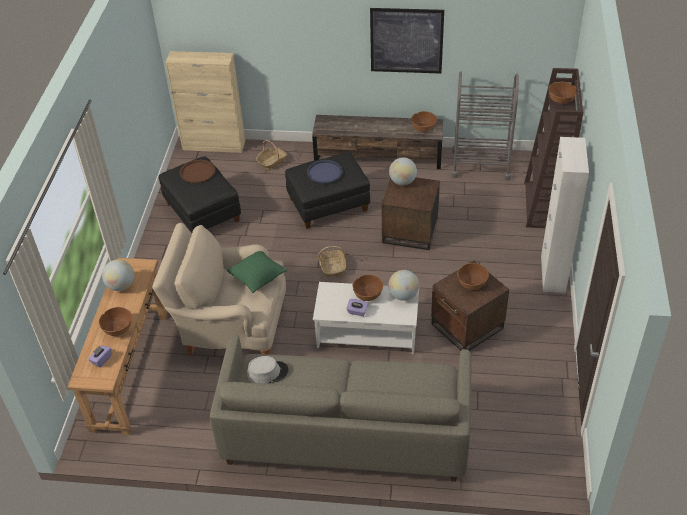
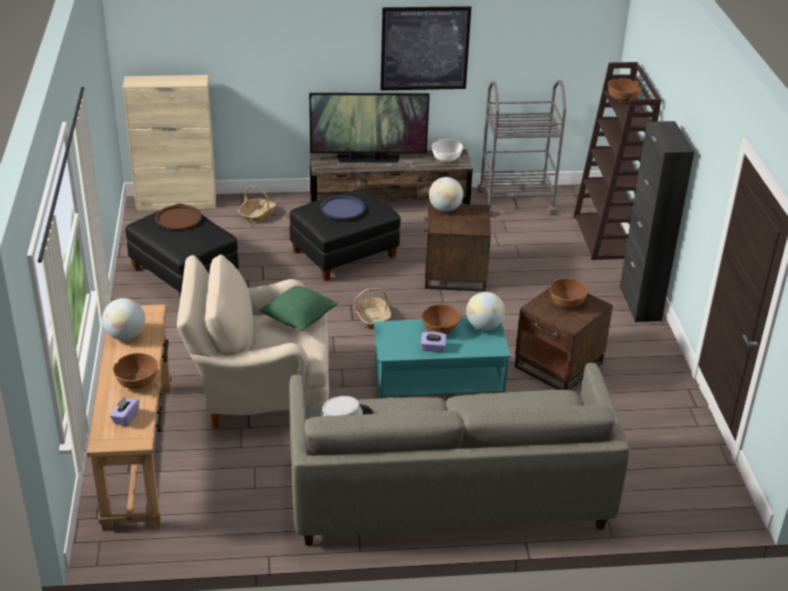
camera: 15 degrees left, 10 degrees down
(360, 124) = (368, 159): none -> television
(366, 332) = (437, 382): white coffee table -> turquoise coffee table
(423, 128) = (446, 159): brown bowl -> white bowl
(553, 274) = (640, 303): white cabinet -> black cabinet

